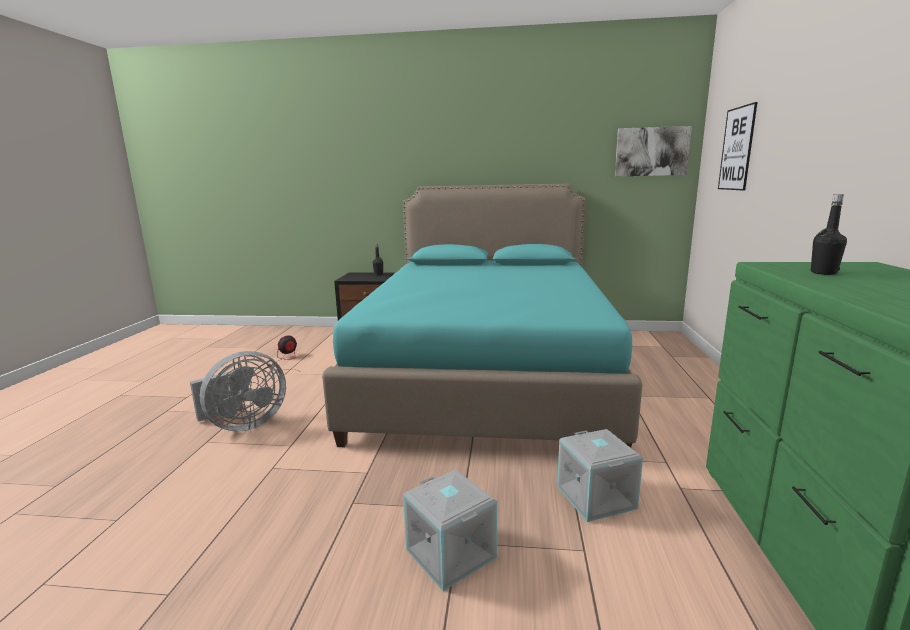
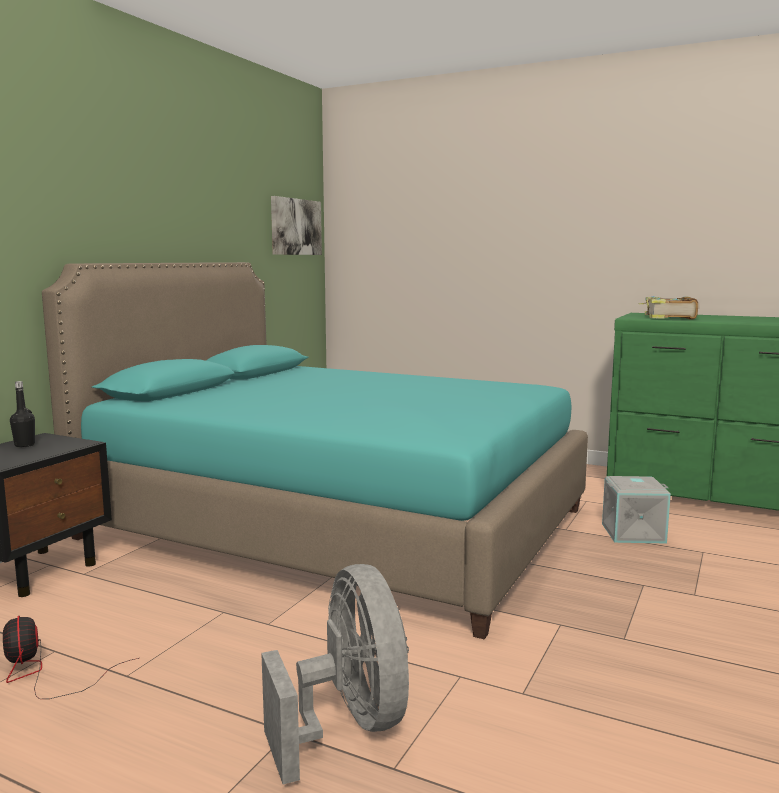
camera: 70 degrees left, 5 degrees down
(452, 553) = (710, 598): grey storage box -> none
(736, 149) = (406, 230): picture -> none
(823, 273) = (668, 317): black bottle -> book

